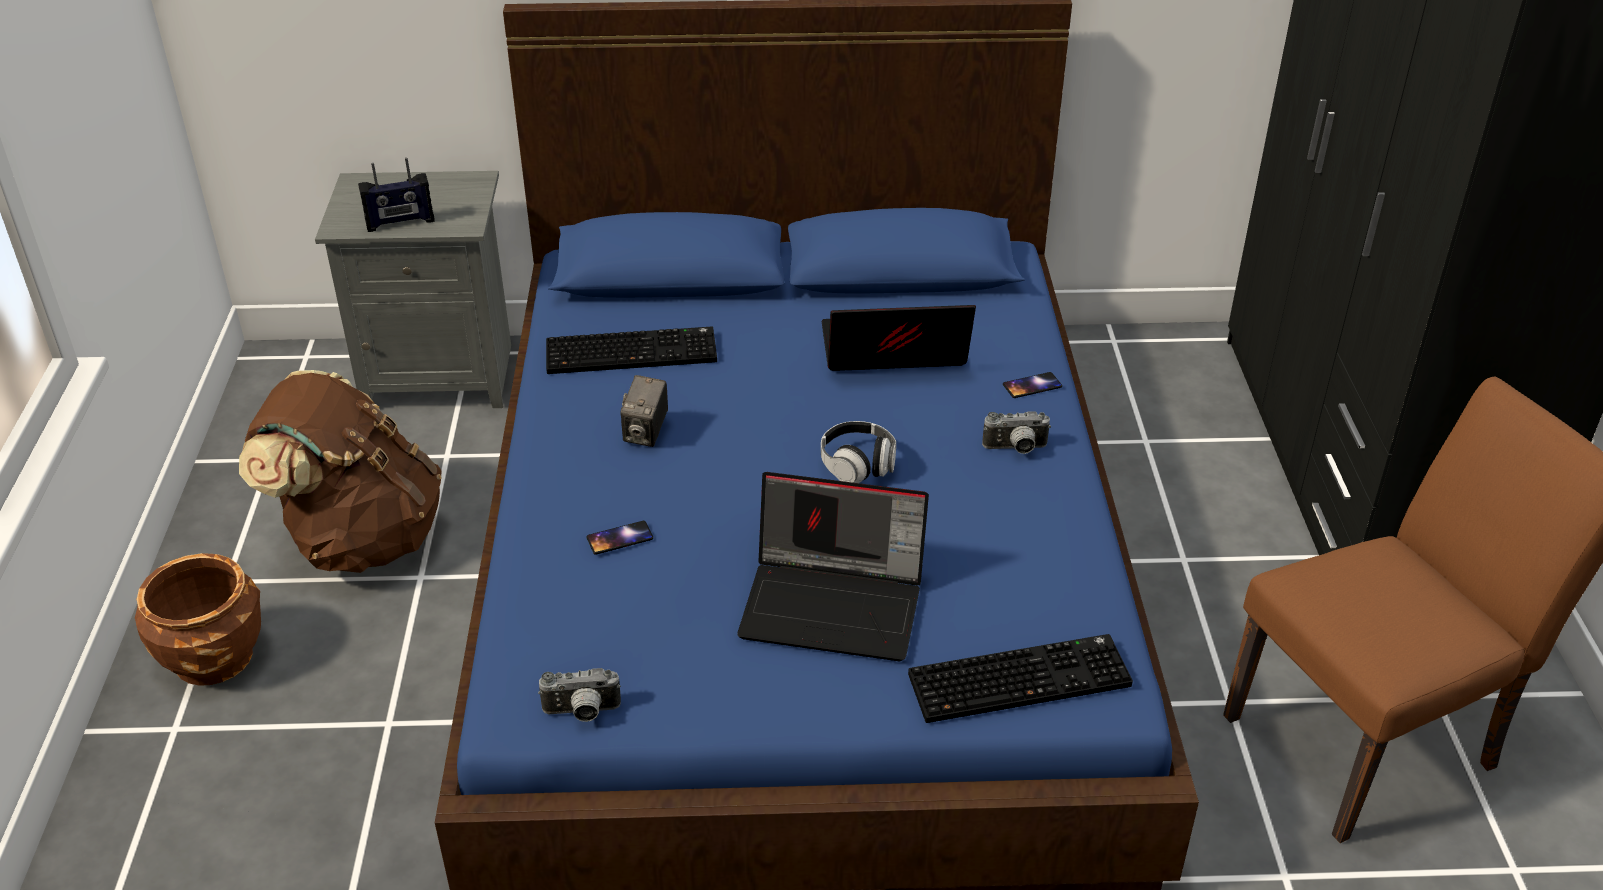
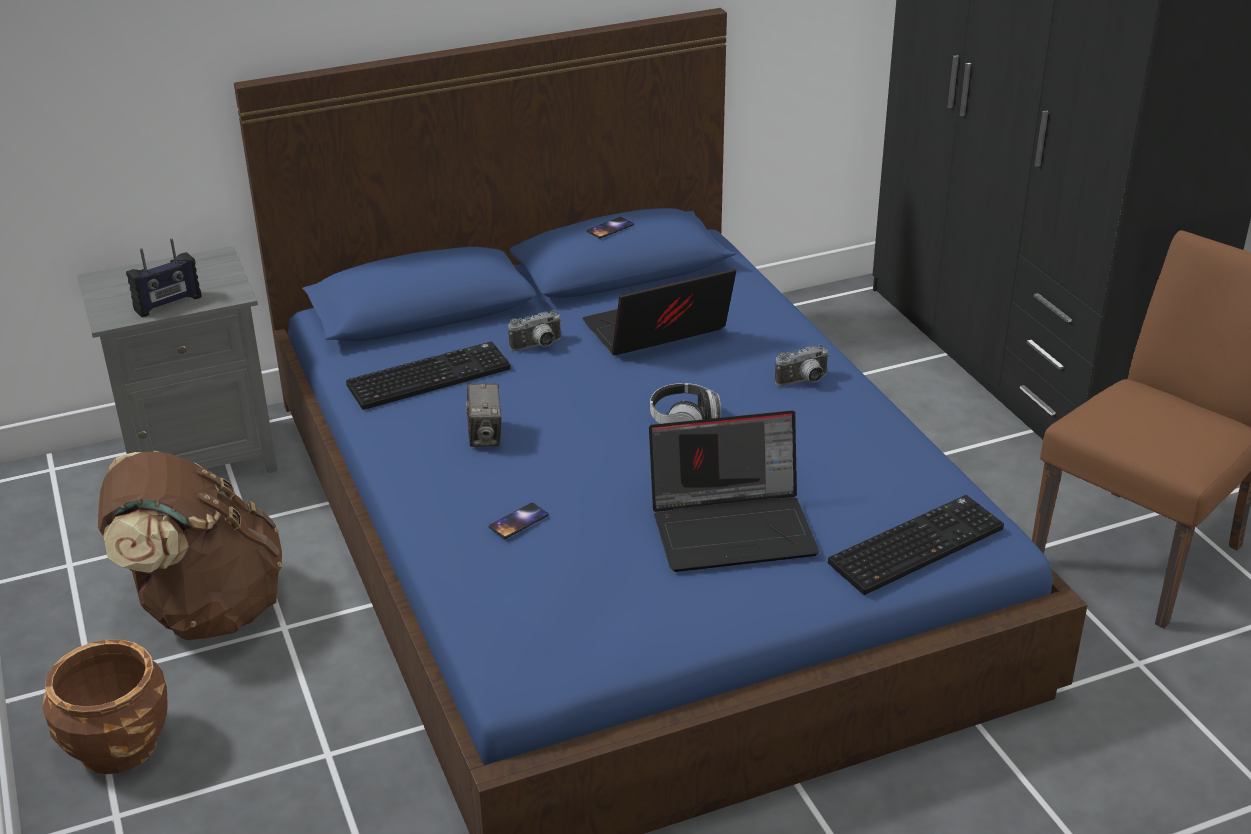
camera: 20 degrees left, 5 degrees down
(582, 713) = (574, 662): camera -> camera (538, 346)
(1032, 386) = (786, 333): phone -> phone (610, 228)

